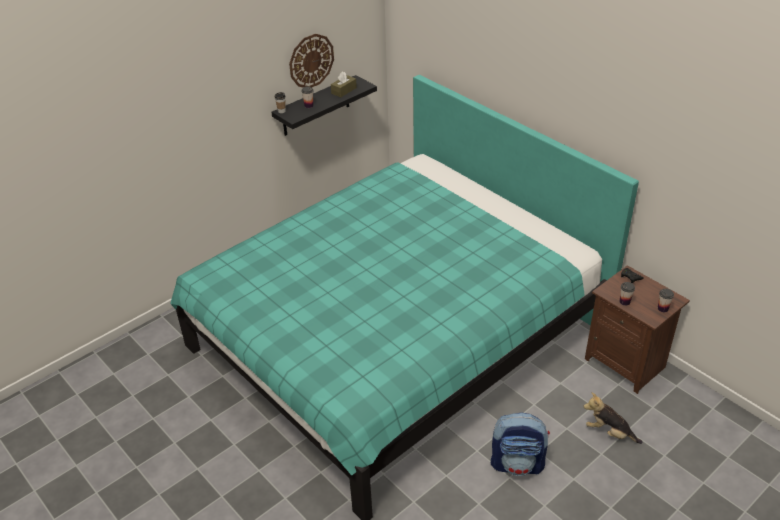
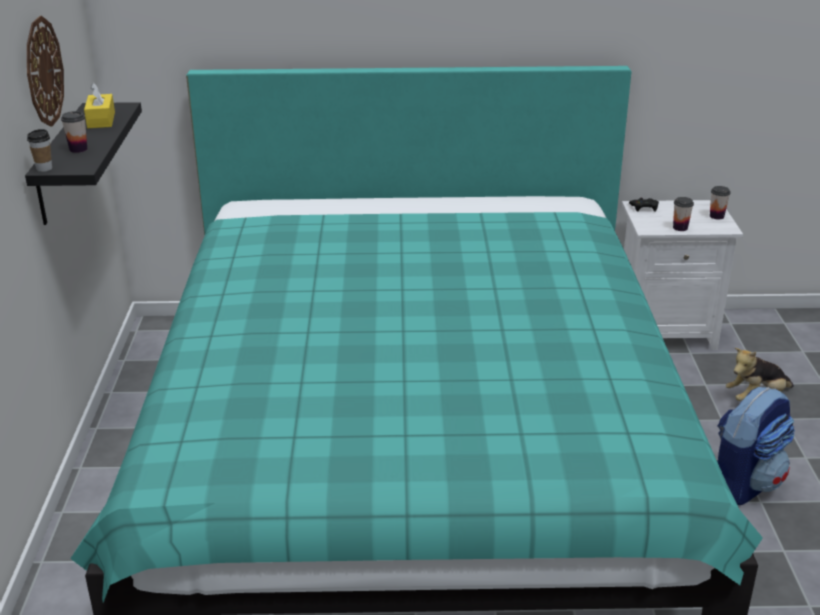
camera: 50 degrees left, 10 degrees down
(344, 90) = (101, 120): brown tissue box -> yellow tissue box
(626, 362) = (664, 331): brown nightstand -> white nightstand

